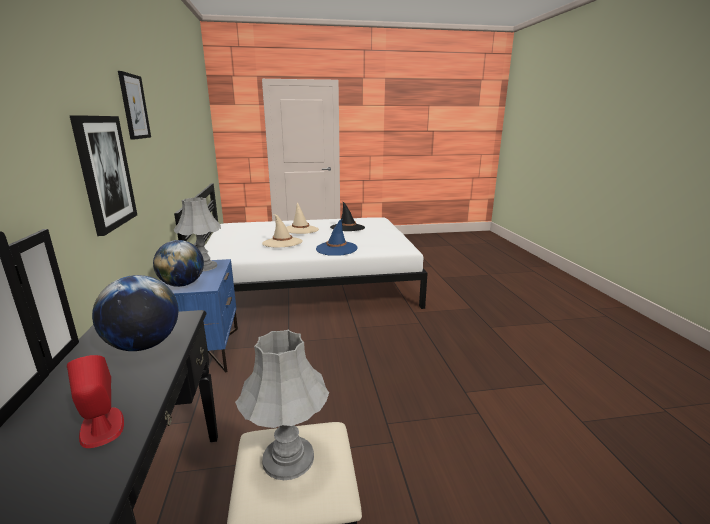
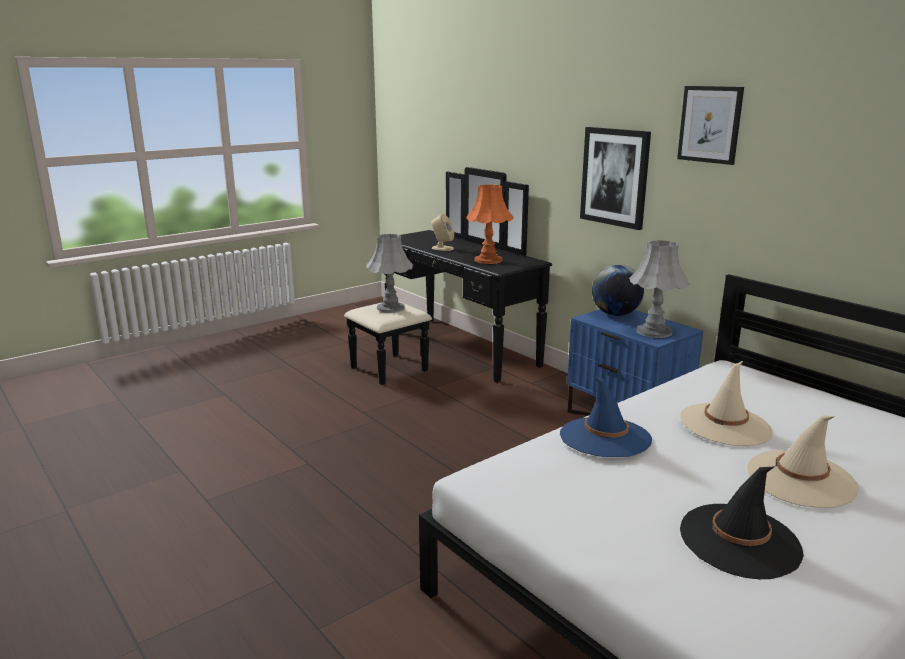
camera: 150 degrees right, 0 degrees up
(102, 427) = (442, 248): red speaker -> beige speaker
(144, 345) = (488, 260): globe -> orange table lamp

